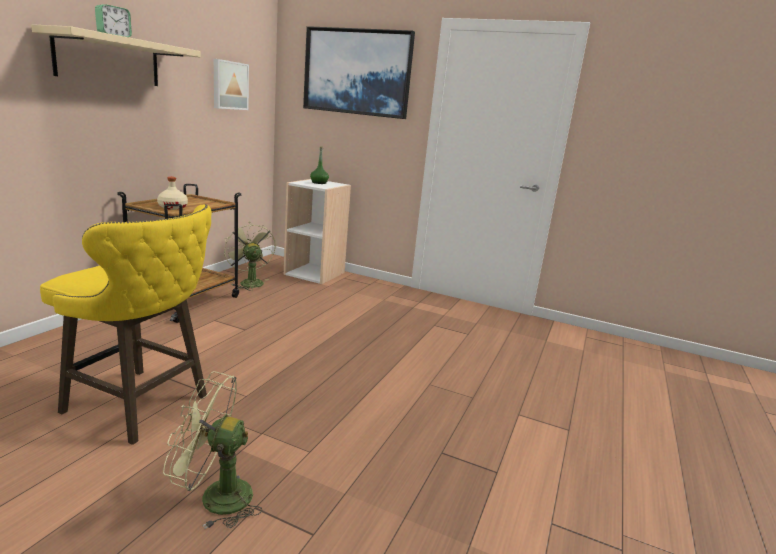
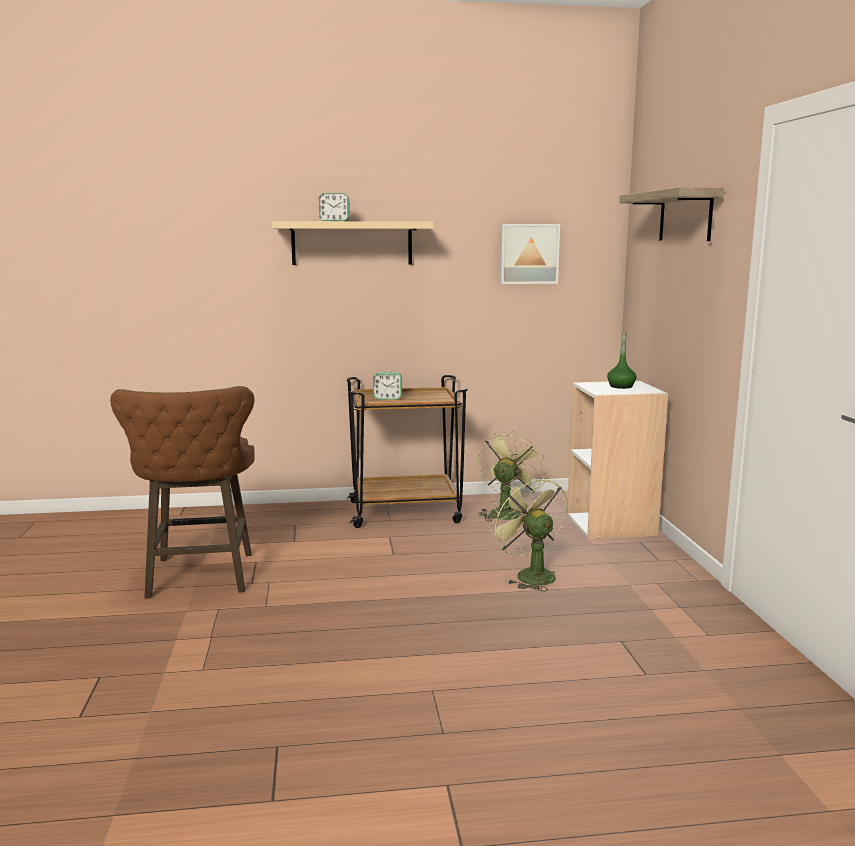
camera: 60 degrees right, 5 degrees down
(141, 406) = (200, 577): yellow stool -> brown stool
(173, 207) = (387, 398): beige bottle -> alarm clock
(215, 497) = (101, 655): green fan -> green fan (529, 575)
(357, 72) = (685, 216): picture -> shelf

